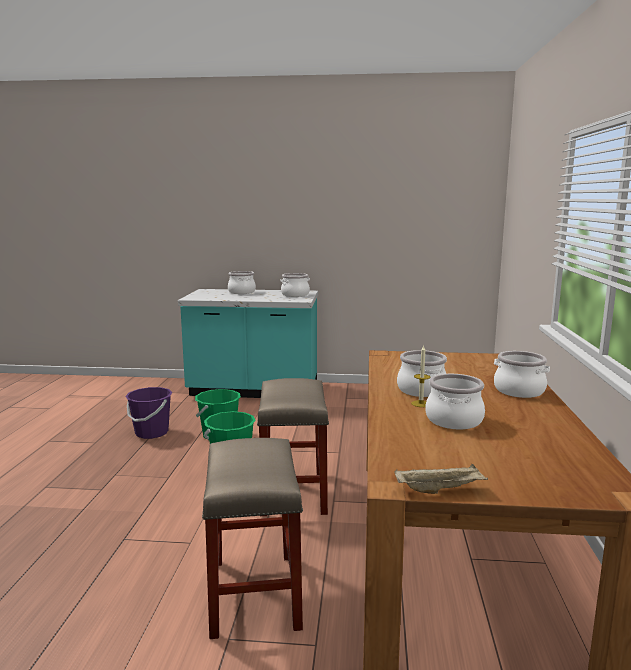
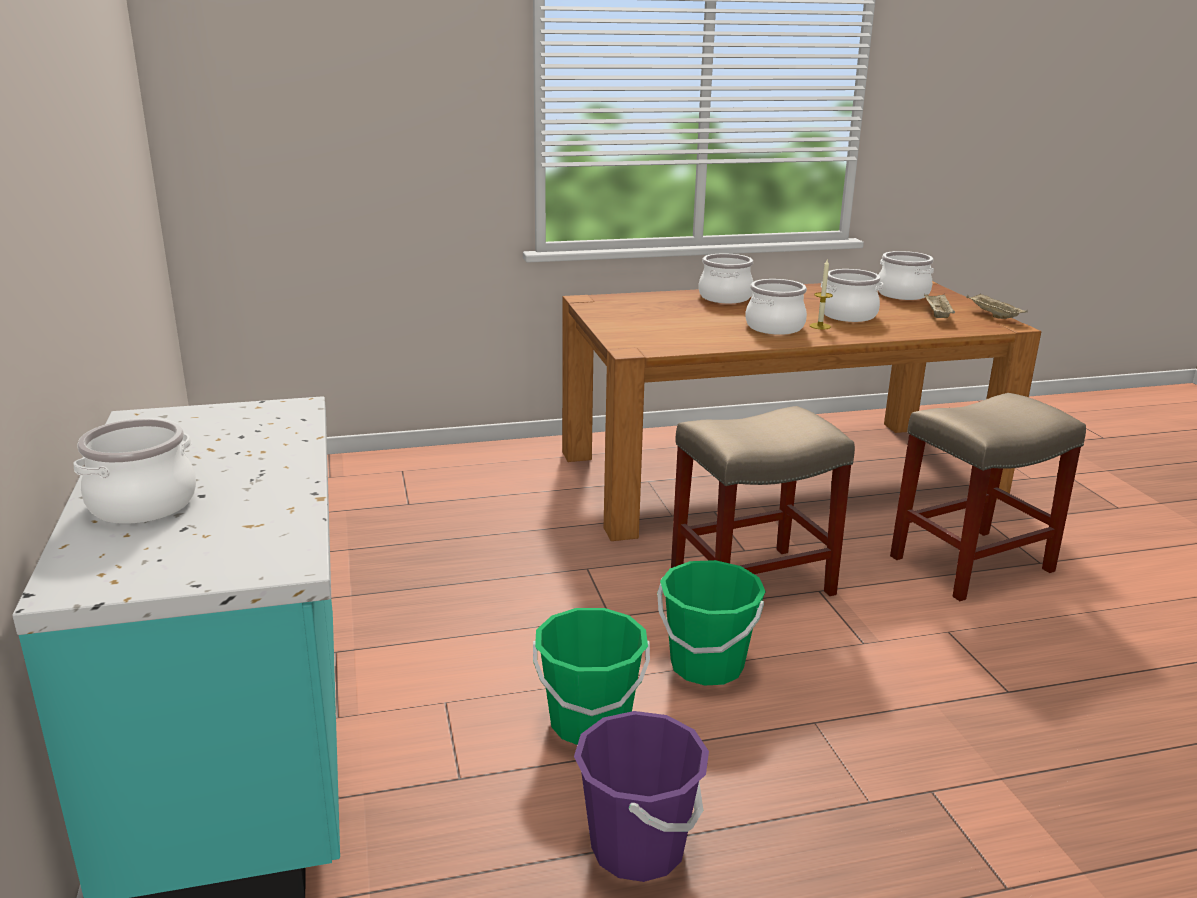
camera: 110 degrees left, 10 degrees up
(295, 295) = (207, 424): cooking pot -> cooking pot (903, 294)
(449, 459) = (937, 315): none -> beige tray

